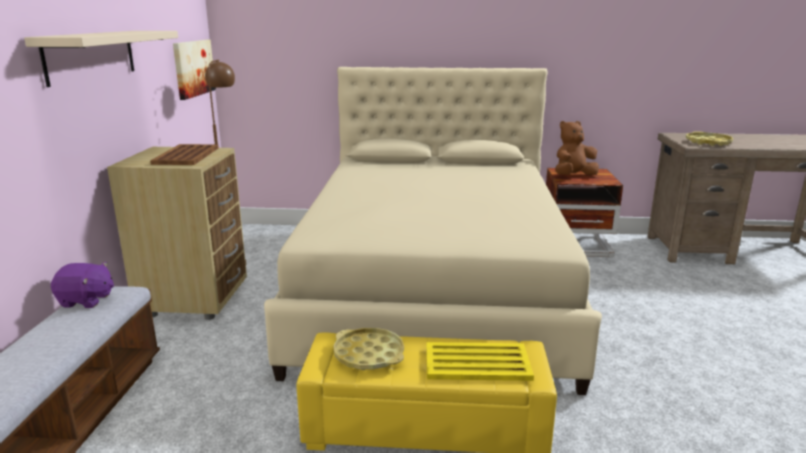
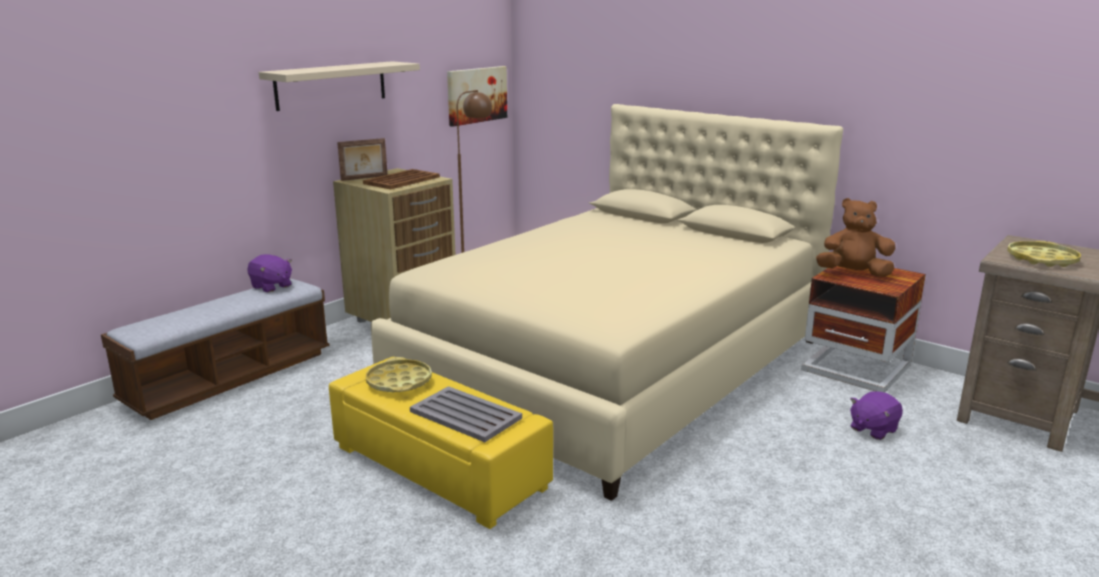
camera: 35 degrees right, 0 degrees up
(139, 159) = (364, 178): none -> picture frame
(478, 363) = (466, 415): yellow tray -> grey tray
(642, 281) = (873, 429): none -> purple plush toy

